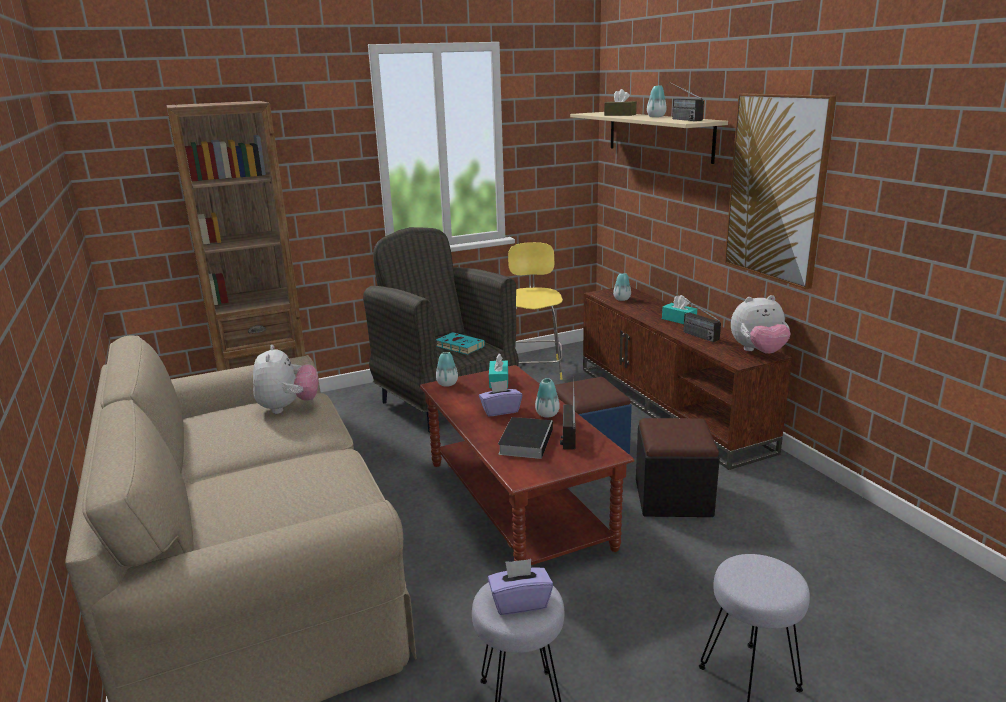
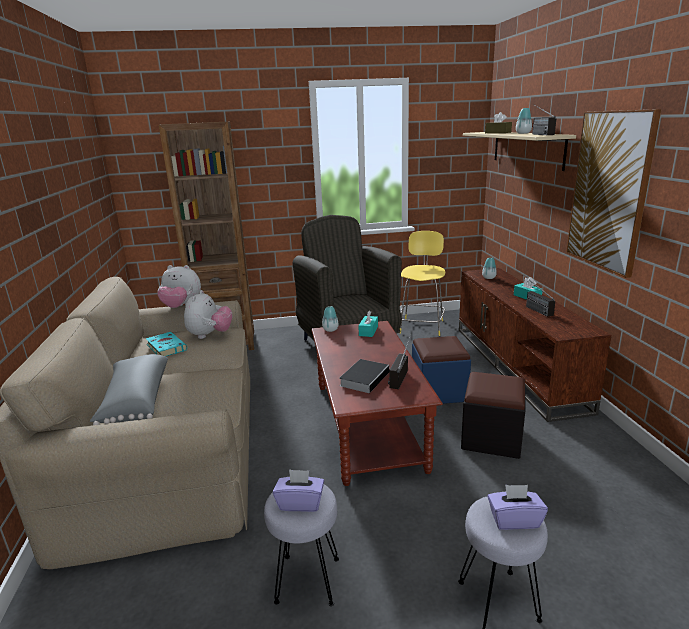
camera: 15 degrees right, 0 degrees up
(233, 509) = (135, 401): none -> grey pillow
(458, 346) = (357, 303): turquoise book -> turquoise book (166, 347)
(500, 410) = (358, 353): purple tissue box -> purple tissue box (514, 519)
(547, 414) = (391, 360): vase -> none
(758, 352) = (582, 328): plush toy -> plush toy (181, 307)

